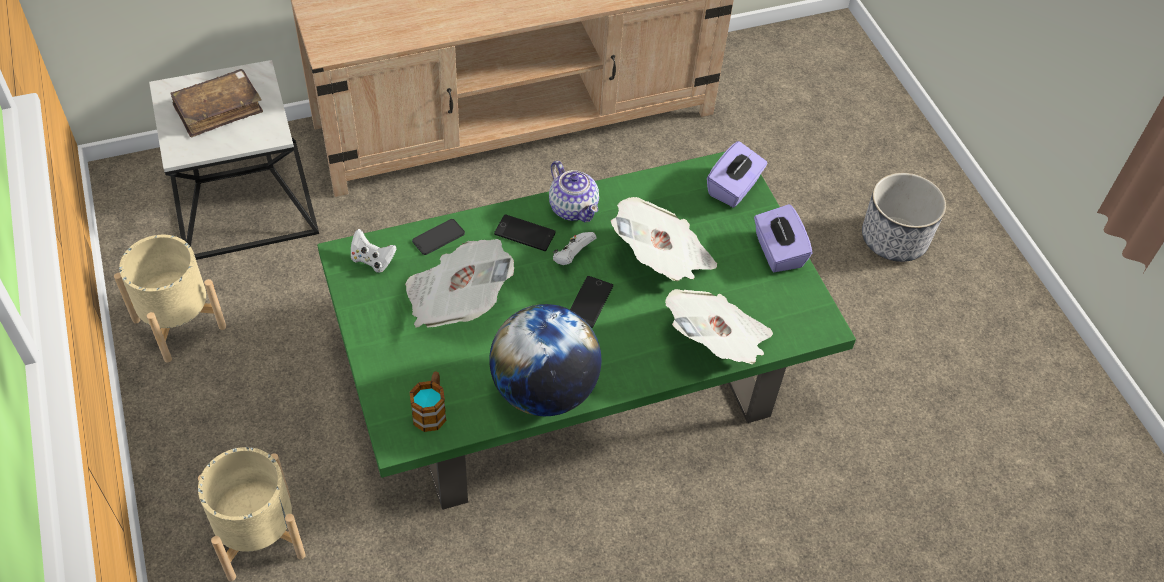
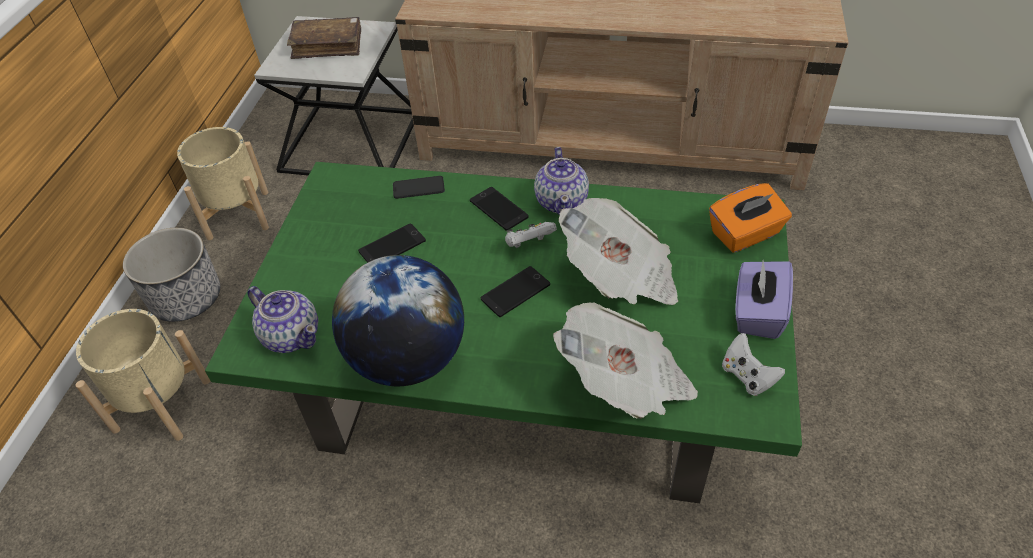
camera: 35 degrees right, 5 degrees down
(372, 260) = (348, 188): white game controller -> white game controller (747, 376)
(431, 410) = (291, 335): mug -> teapot
(457, 300) = (392, 246): newspaper -> phone
(734, 188) = (745, 234): purple tissue box -> orange tissue box
(894, 239) = (953, 370): planter -> planter (187, 298)

